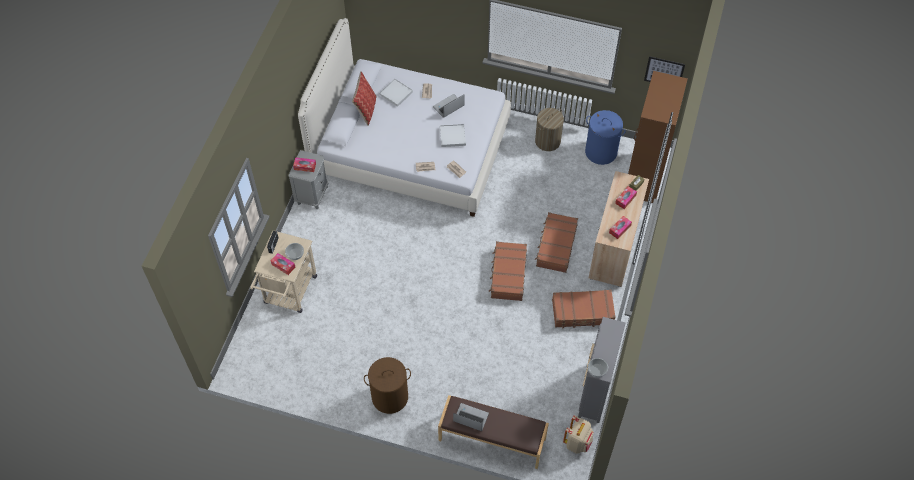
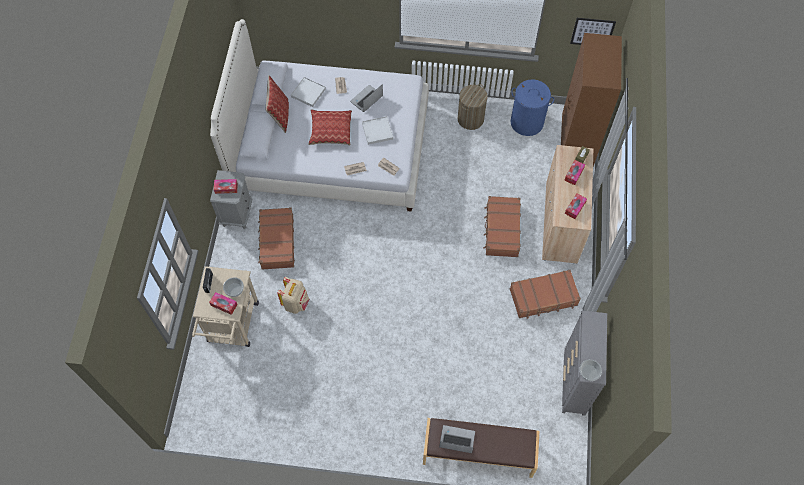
camera: 10 degrees left, 5 degrees up
(389, 397) = (361, 424): brown laundry basket -> none
(409, 130) = (330, 130): none -> pillow
(508, 275) = (459, 269): brown suitcase -> brown suitcase (277, 242)
(577, 442) = (567, 441): beige backpack -> beige backpack (296, 303)

